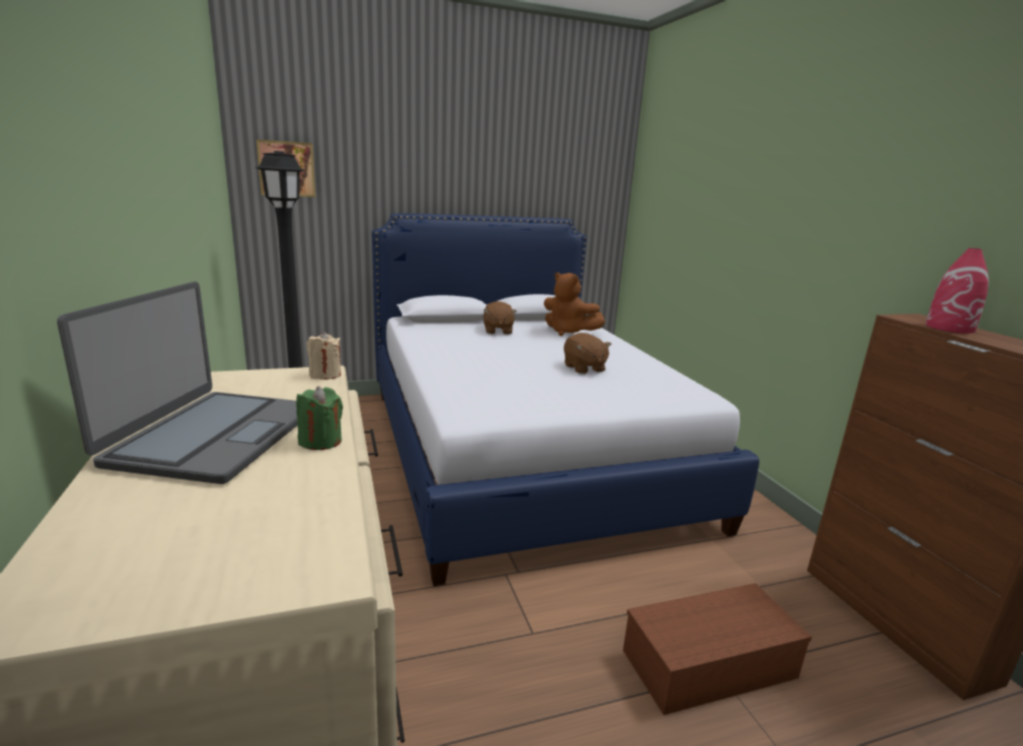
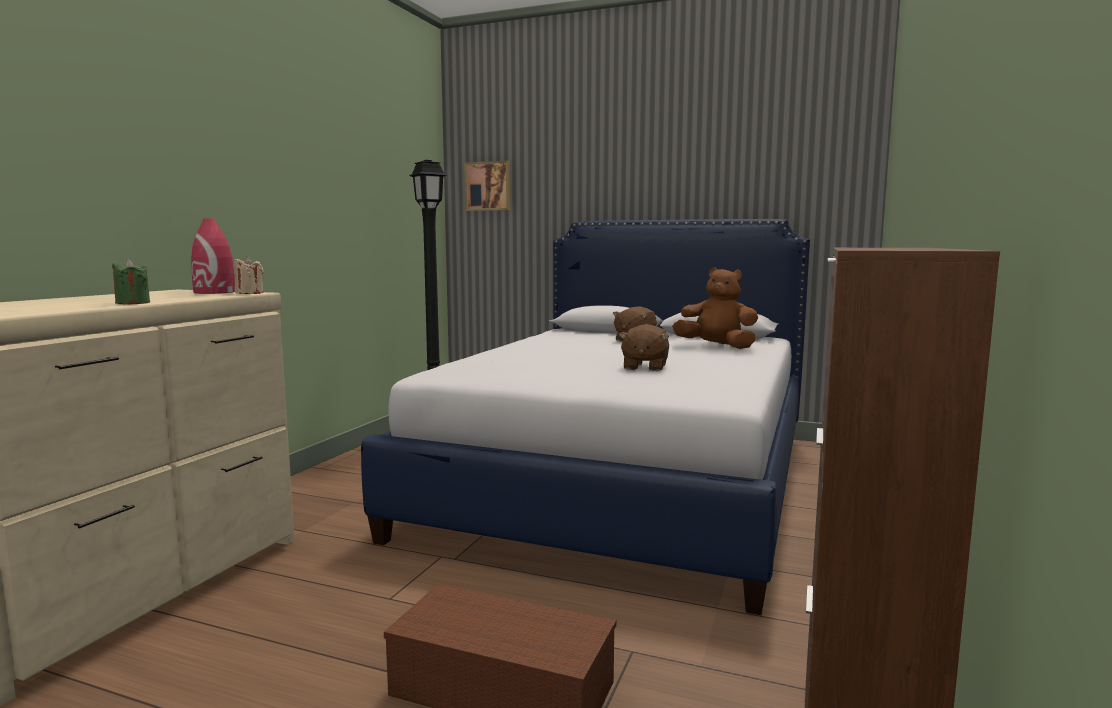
camera: 40 degrees right, 10 degrees down
(213, 436) = (103, 299): laptop -> none
(568, 332) = (716, 347): brown plush toy -> brown plush toy turned 135 degrees clockwise
(950, 328) = (878, 247): red vase -> red vase (214, 292)

